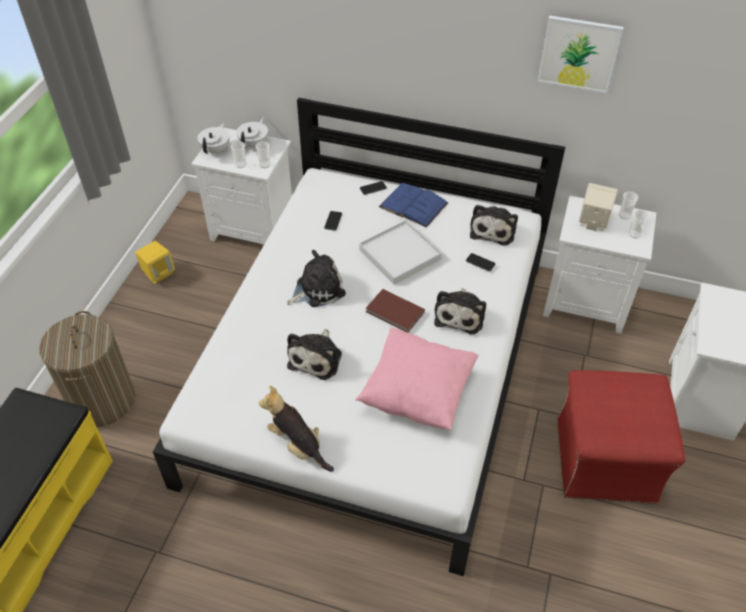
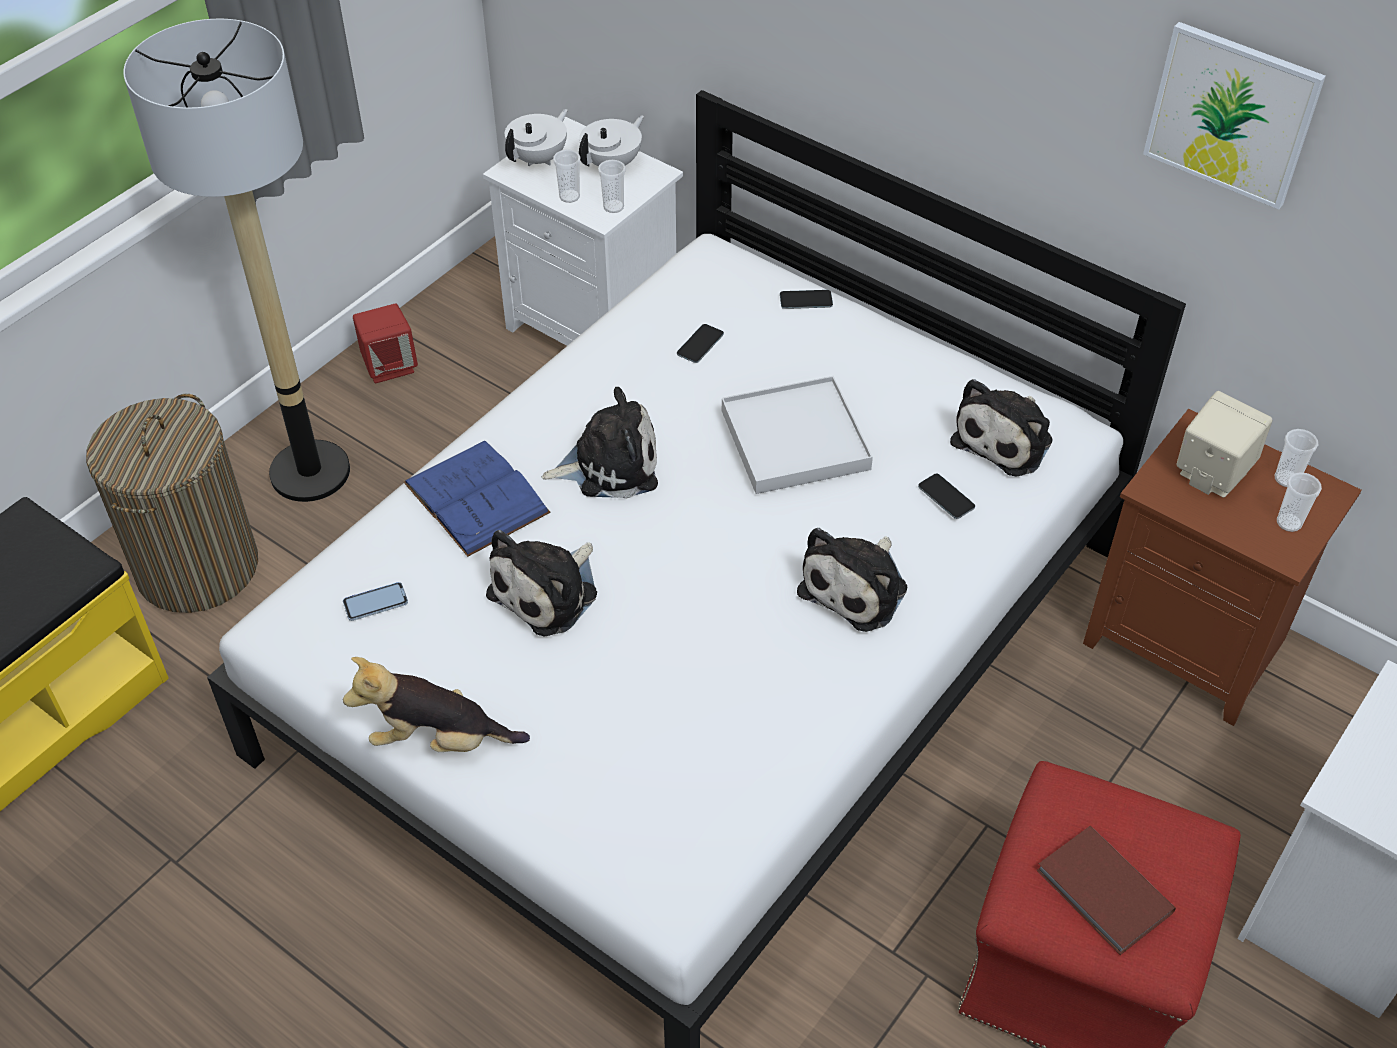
camera: 20 degrees right, 0 degrees up
(141, 336) = (310, 472): none -> floor lamp
(158, 273) = (390, 366): yellow speaker -> red speaker
(234, 387) = (375, 602): none -> phone
(298, 445) = (439, 740): plush toy -> plush toy turned 60 degrees counterclockwise
(395, 313) = (732, 549): brown book -> brown book (1103, 894)
(413, 205) = (869, 351): blue book -> blue book (476, 497)
(417, 393) = (702, 712): pink pillow -> none
(587, 302) = (1190, 642): white nightstand -> brown nightstand

